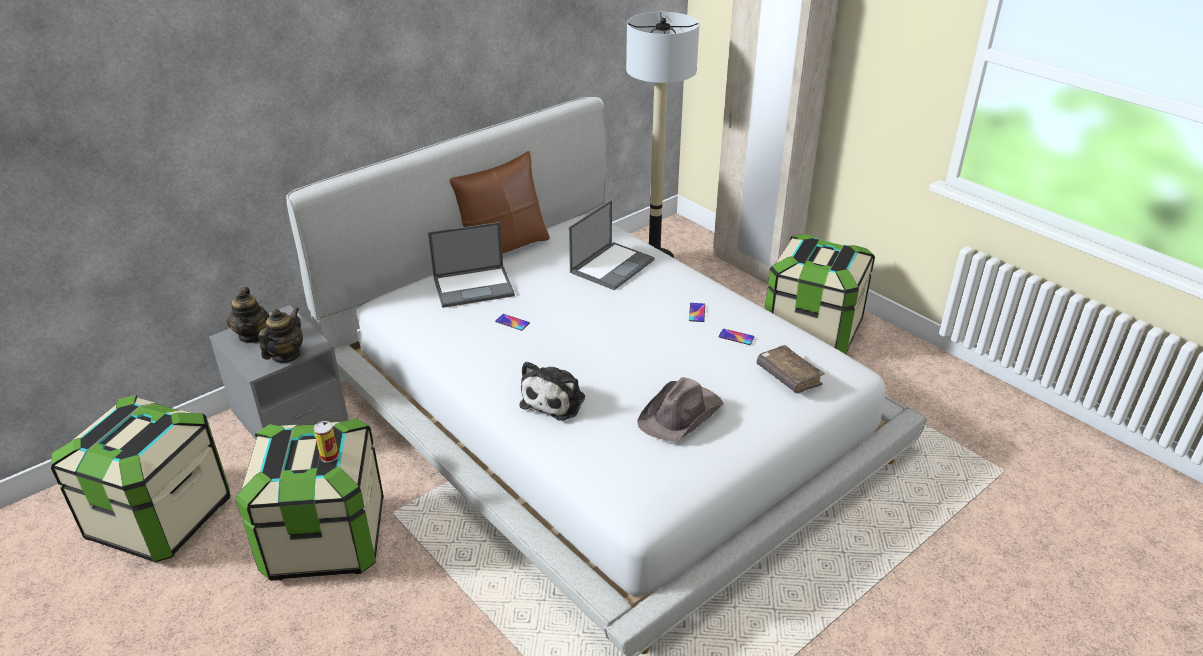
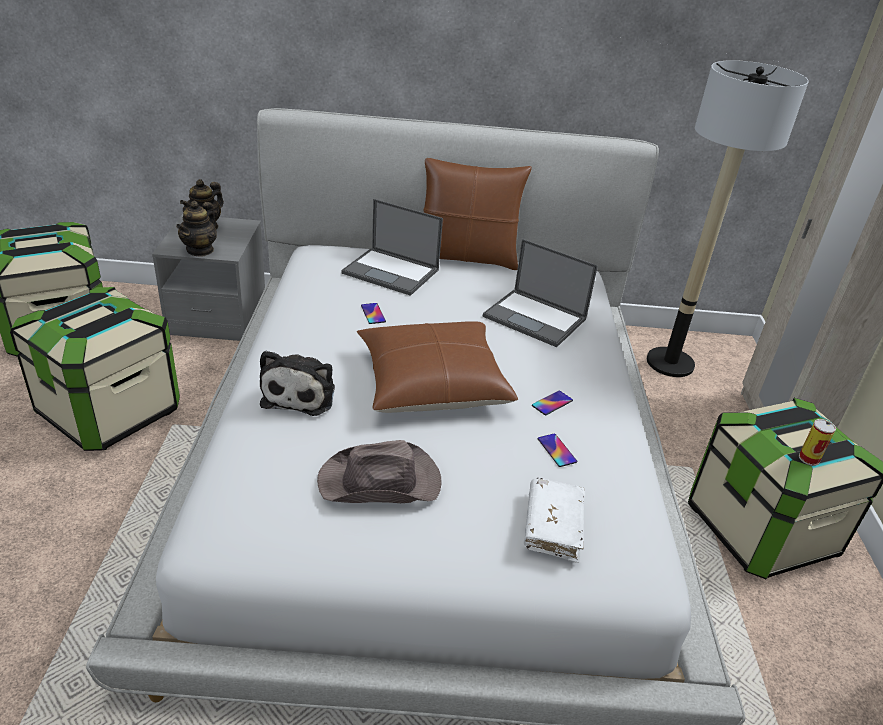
camera: 40 degrees right, 0 degrees up
(286, 355) = (200, 250): teapot -> teapot turned 135 degrees clockwise
(329, 456) = (94, 328): can -> can (809, 458)
(555, 400) = (301, 394): plush toy -> plush toy turned 60 degrees counterclockwise
(612, 265) = (536, 318): laptop -> laptop turned 45 degrees clockwise
(619, 343) = (432, 383): none -> brown pillow
(788, 376) = (552, 526): brown book -> white book

